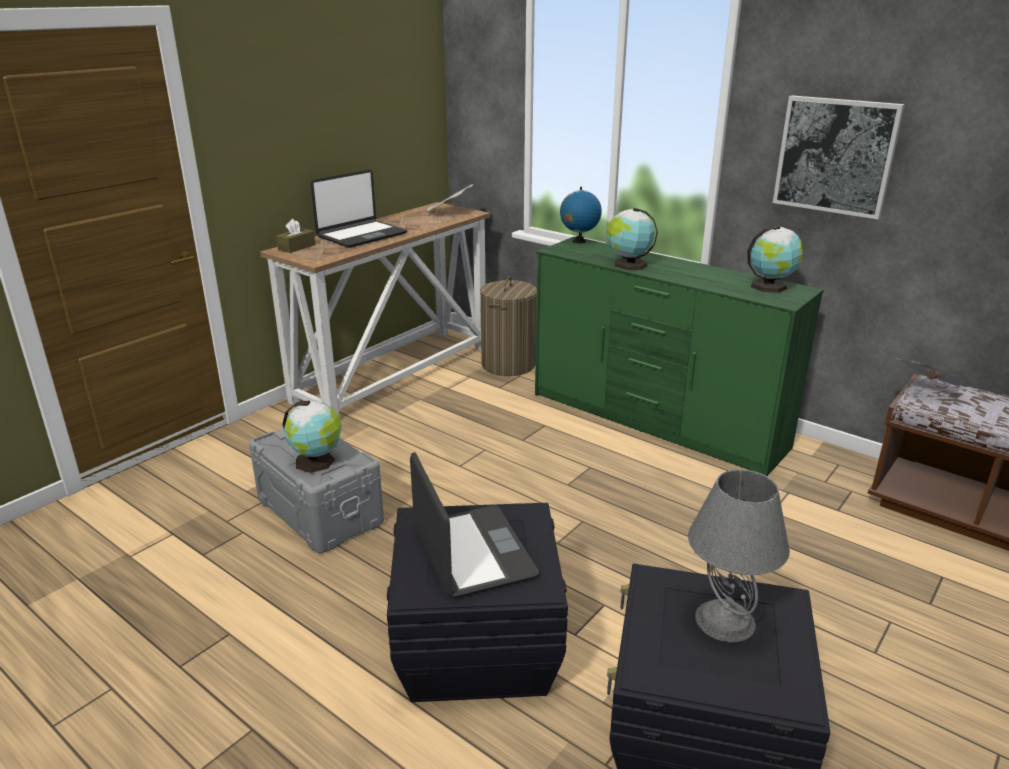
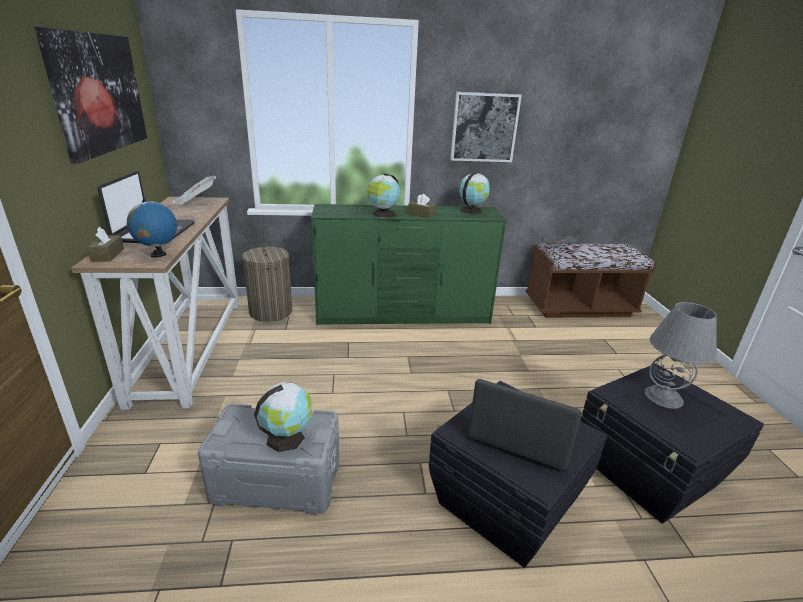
camera: 45 degrees left, 0 degrees up
(350, 89) = (98, 93): none -> picture
(579, 241) = (325, 206): globe -> globe (158, 255)
(680, 275) = (421, 214): none -> brown tissue box

